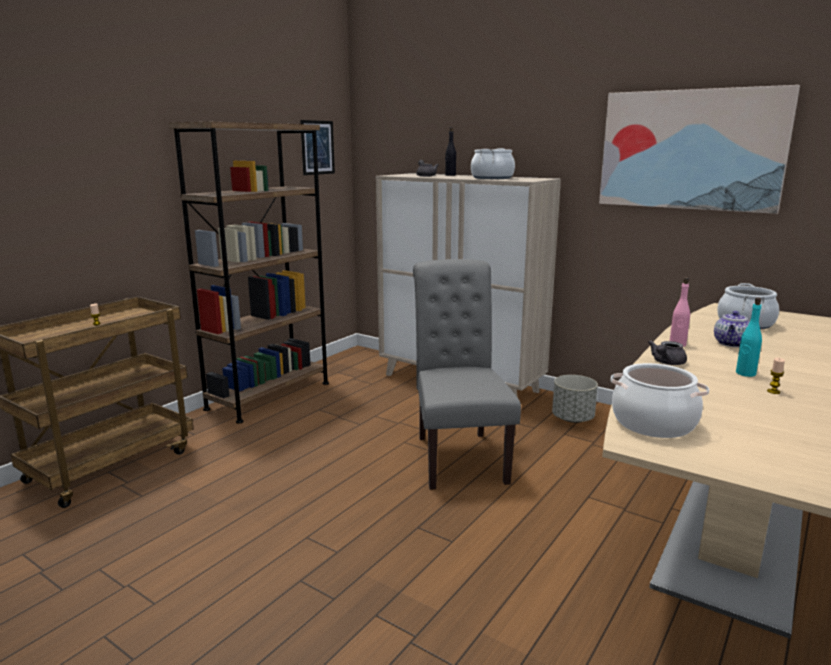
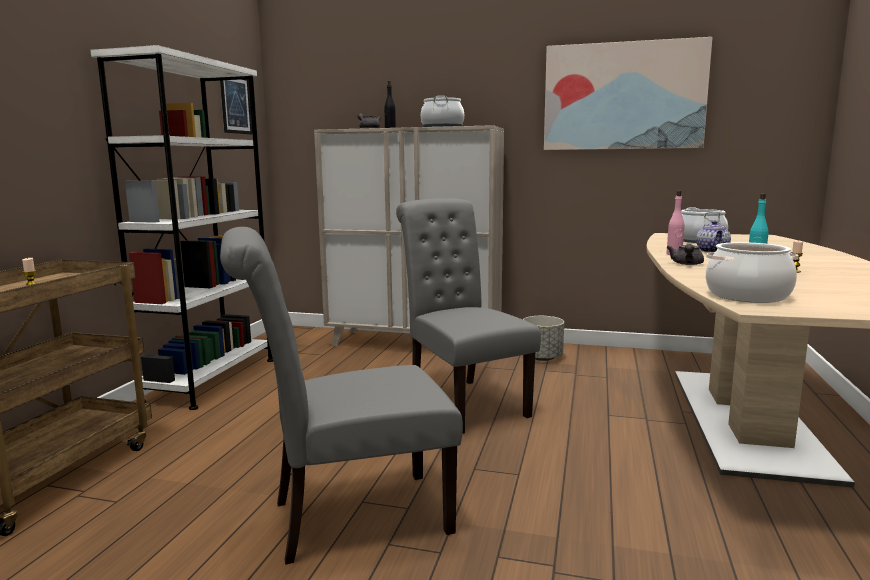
camera: 20 degrees left, 5 degrees down
(269, 395) = (211, 379): brown bookcase -> white bookcase
(287, 549) = (348, 518): none -> grey chair

